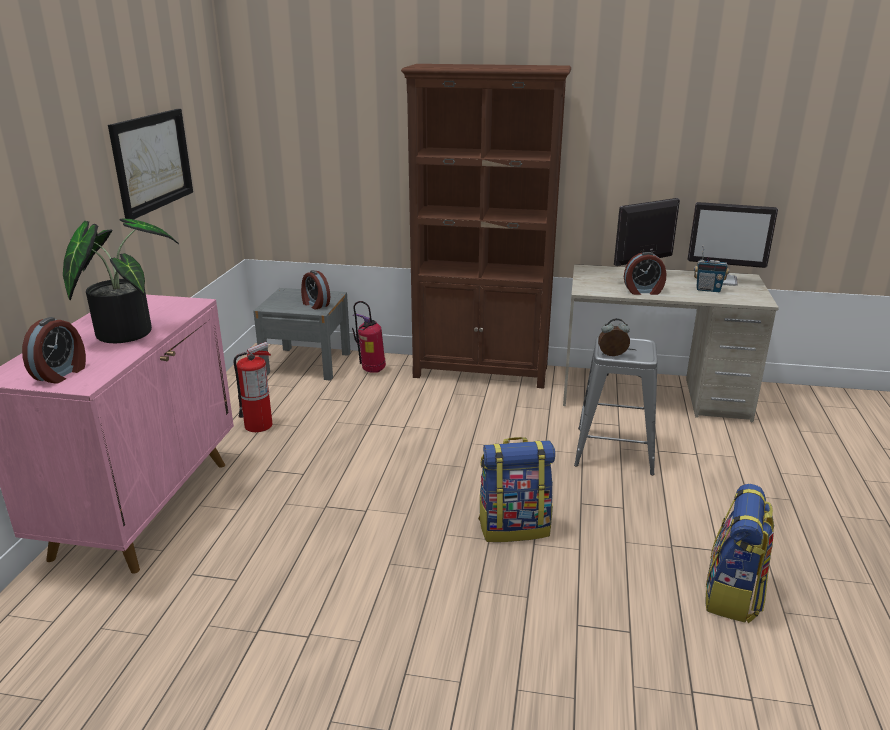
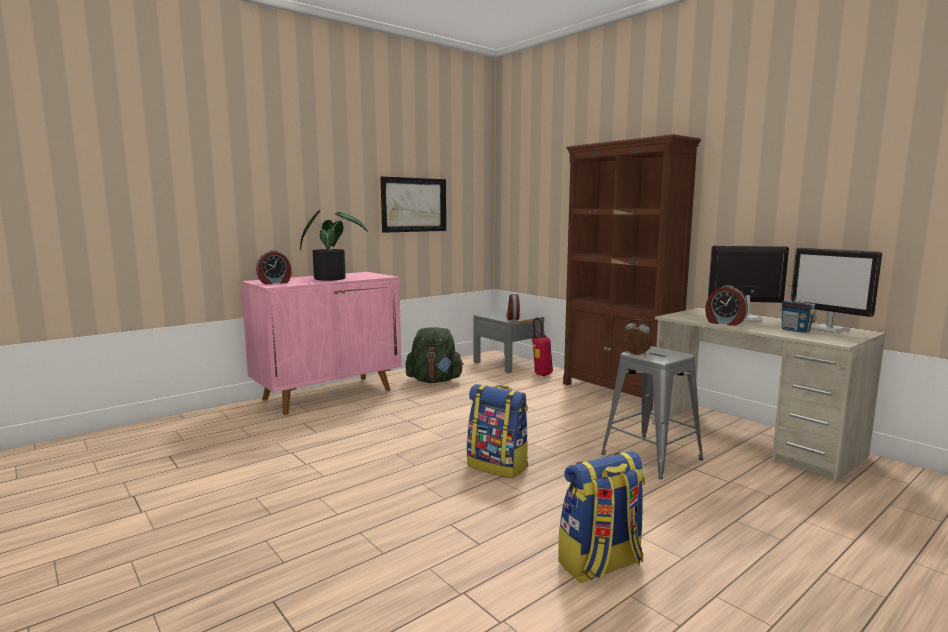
camera: 40 degrees right, 15 degrees down
(259, 425) = (434, 381): fire extinguisher -> green backpack

